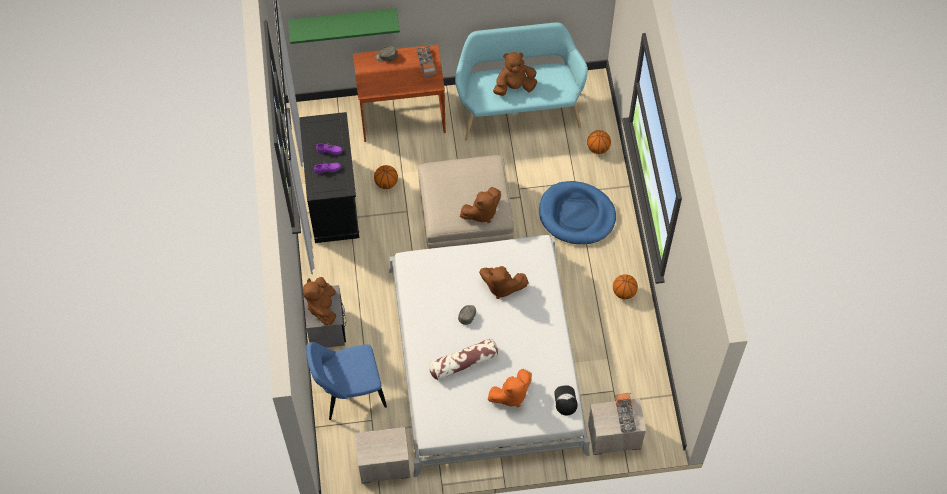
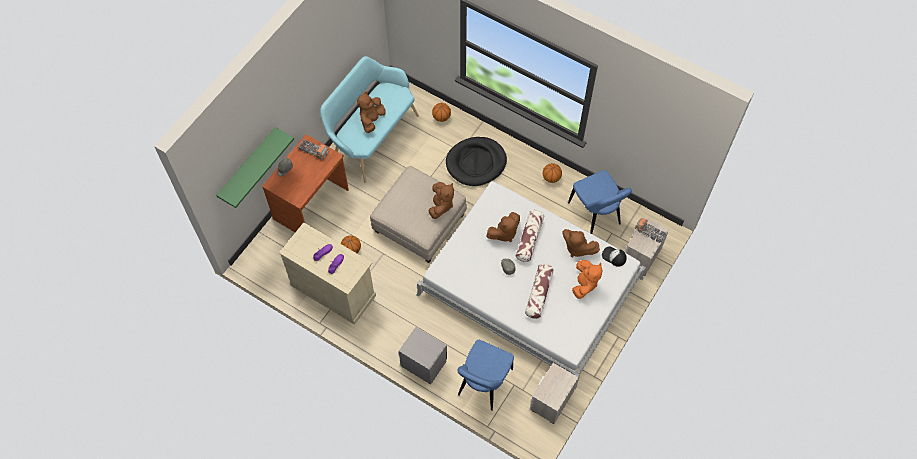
camera: 50 degrees left, 0 degrees up
(322, 307) = (423, 348): brown plush toy -> brown plush toy (577, 248)
(333, 200) = (333, 290): black cabinet -> beige cabinet
(515, 312) = (529, 239): none -> pillow
(576, 215) = (476, 163): blue dog bed -> black dog bed
(619, 362) = (595, 215): none -> blue chair

